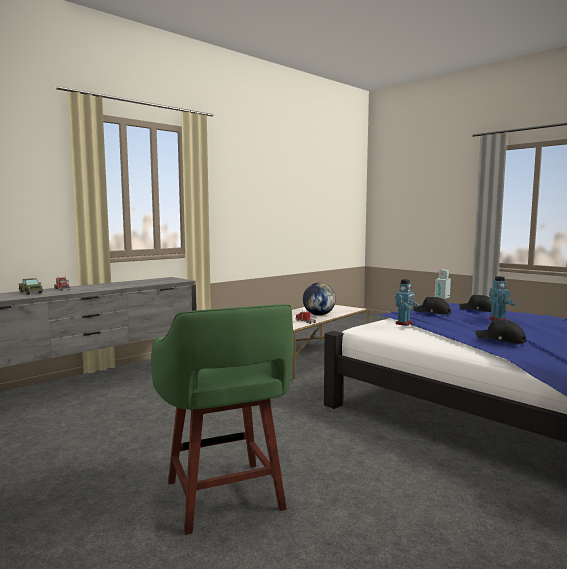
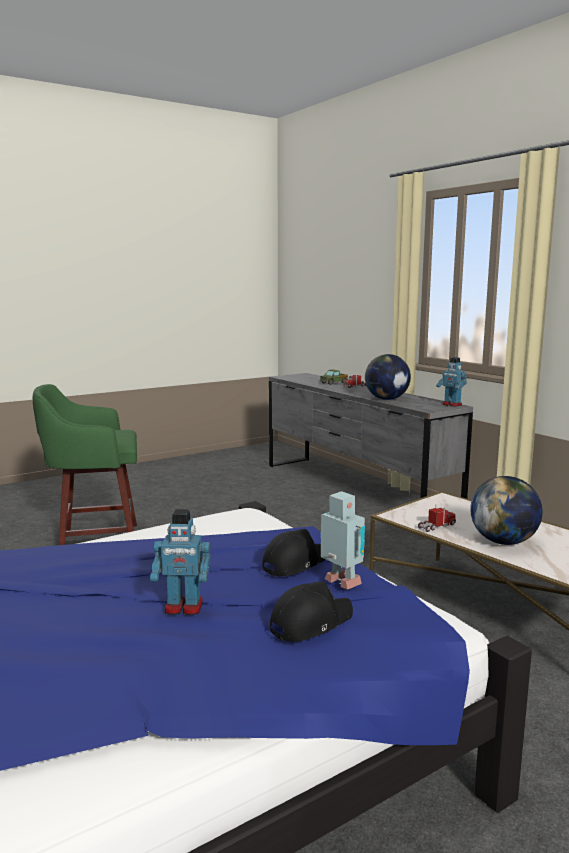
camera: 100 degrees right, 5 degrees up
(136, 284) = (387, 399): none -> globe
(404, 323) = (223, 529): toy robot -> toy robot (451, 404)
(500, 339) = (54, 562): black cap -> none

